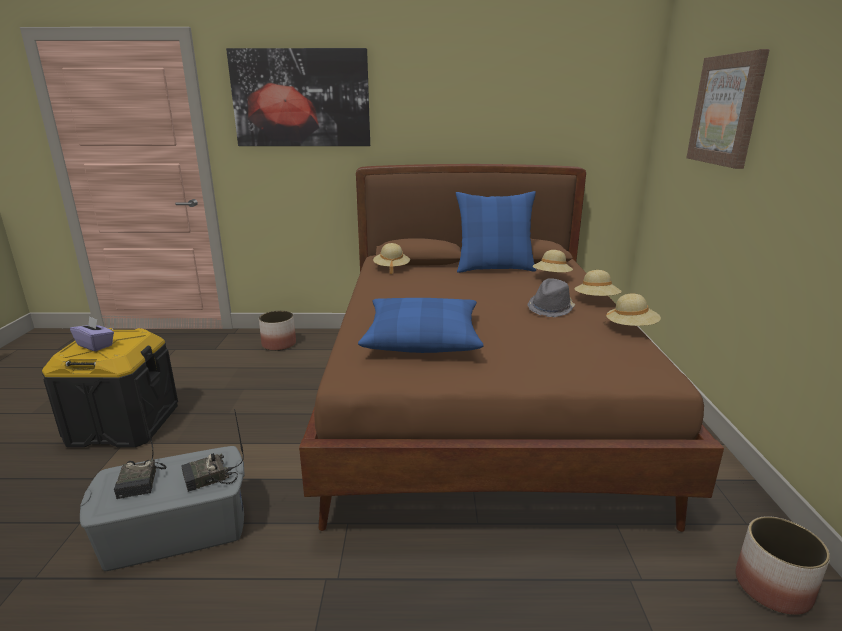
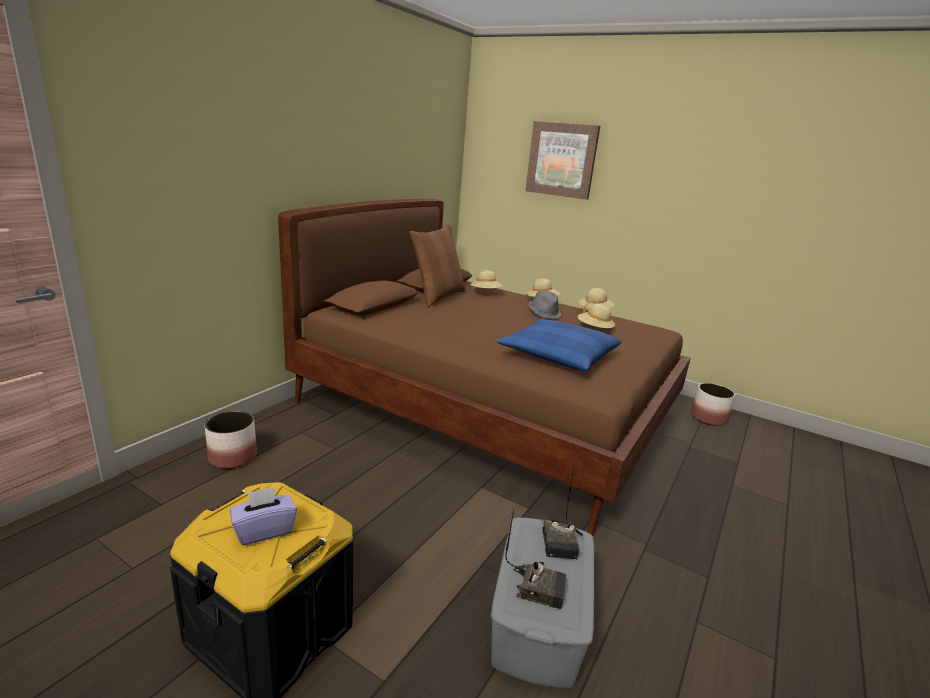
camera: 60 degrees left, 0 degrees up
(301, 98) = (209, 125): picture -> none
(391, 268) = (377, 318): beige hat -> beige hat (594, 329)
(494, 268) = (438, 296): blue pillow -> brown pillow

